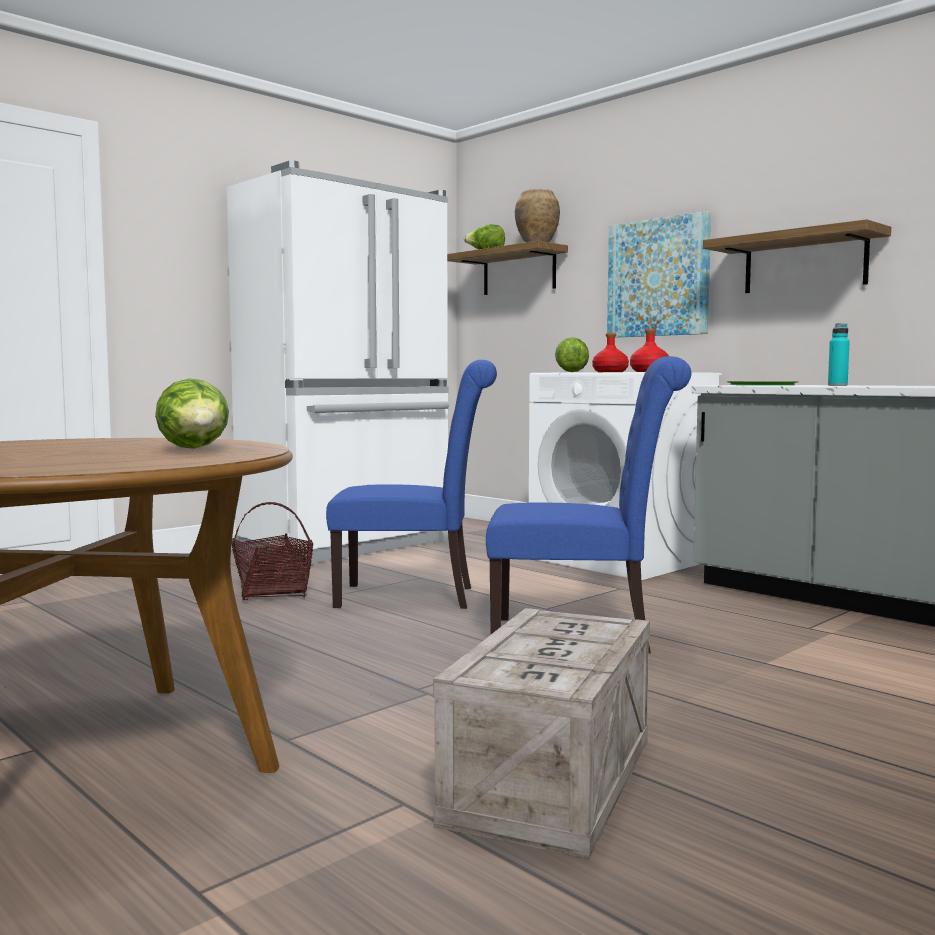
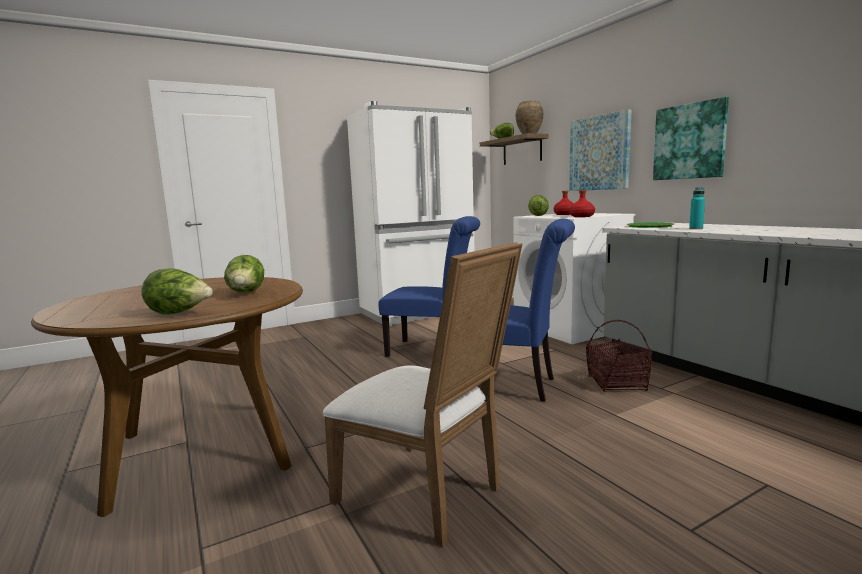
camera: 15 degrees right, 5 degrees up
(126, 464) = (180, 313): none -> lettuce
(273, 593) = (360, 344): basket -> basket (617, 384)
(552, 782) = (427, 495): crate -> white chair
(804, 262) = (689, 141): shelf -> picture

